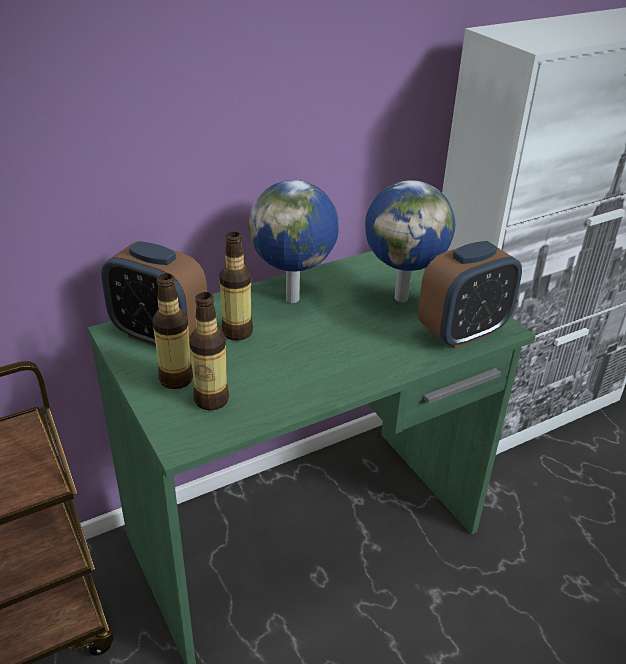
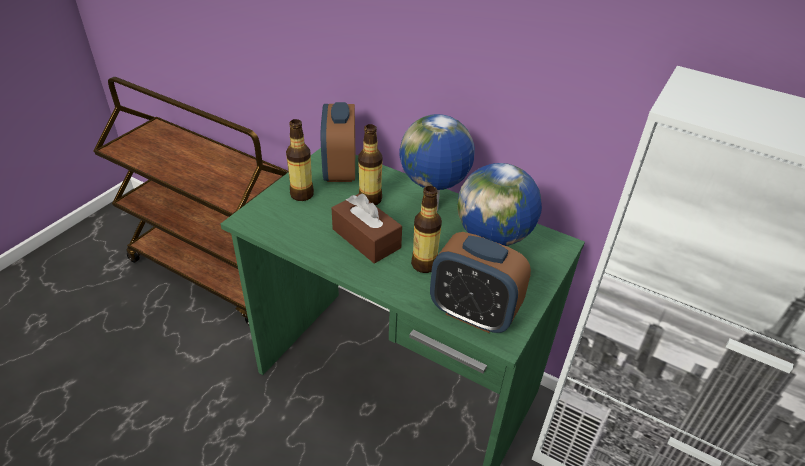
camera: 60 degrees right, 5 degrees up
(211, 400) = (292, 216): bottle -> bottle (424, 264)
(303, 358) = (366, 238): none -> brown tissue box

